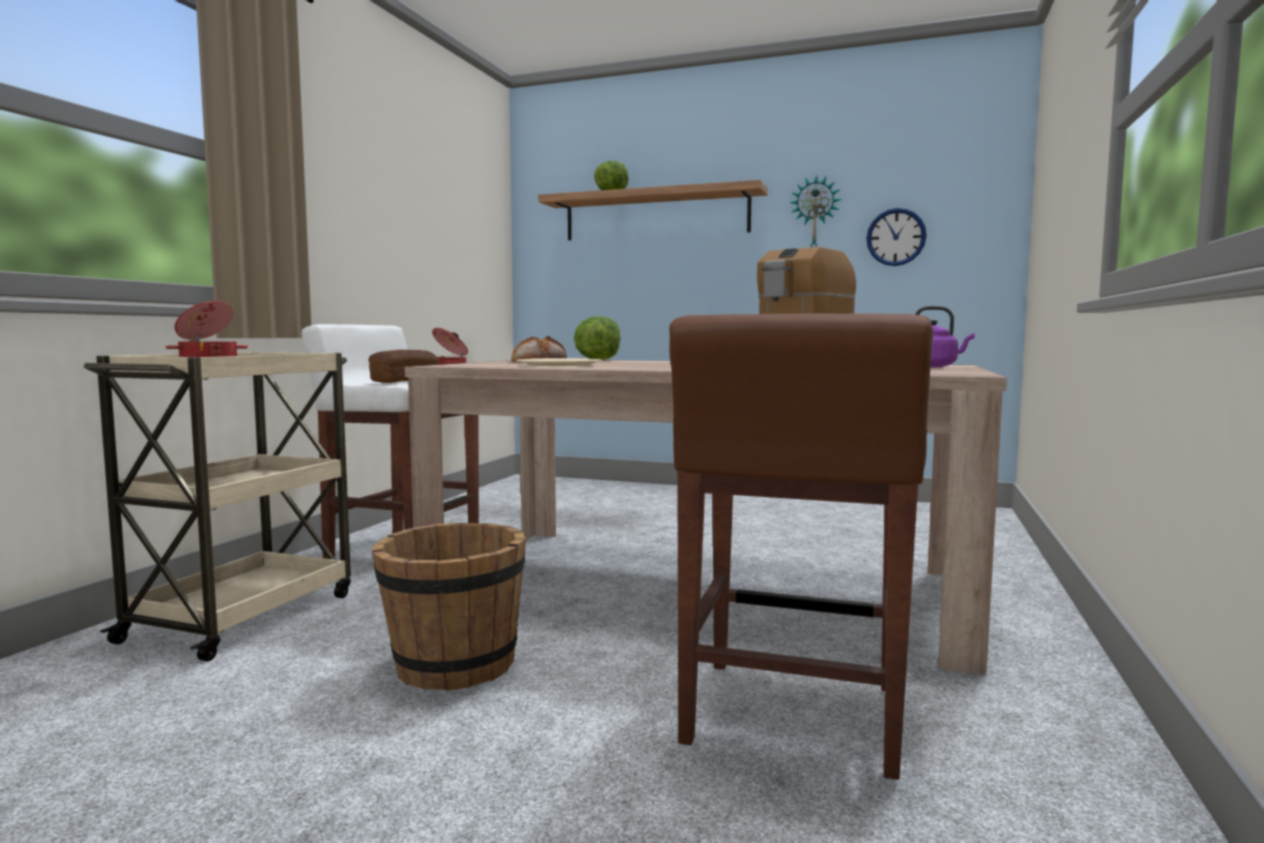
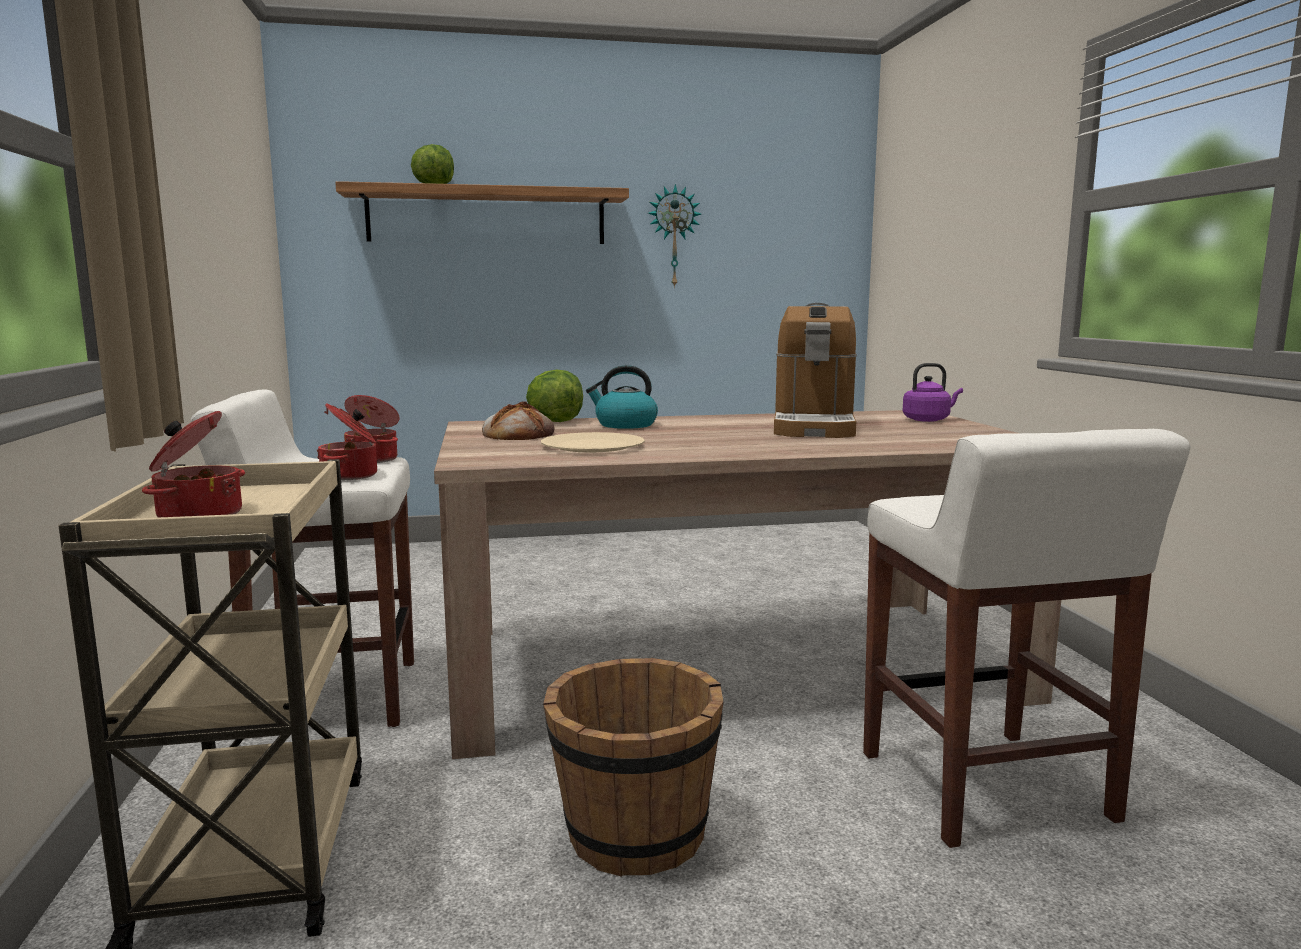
camera: 30 degrees left, 5 degrees up
(405, 381) = (351, 476): bread -> cooking pot
(639, 361) = (625, 425): none -> kettle
(792, 716) = (986, 789): brown stool -> white stool
(896, 237) = (754, 257): wall clock -> none

